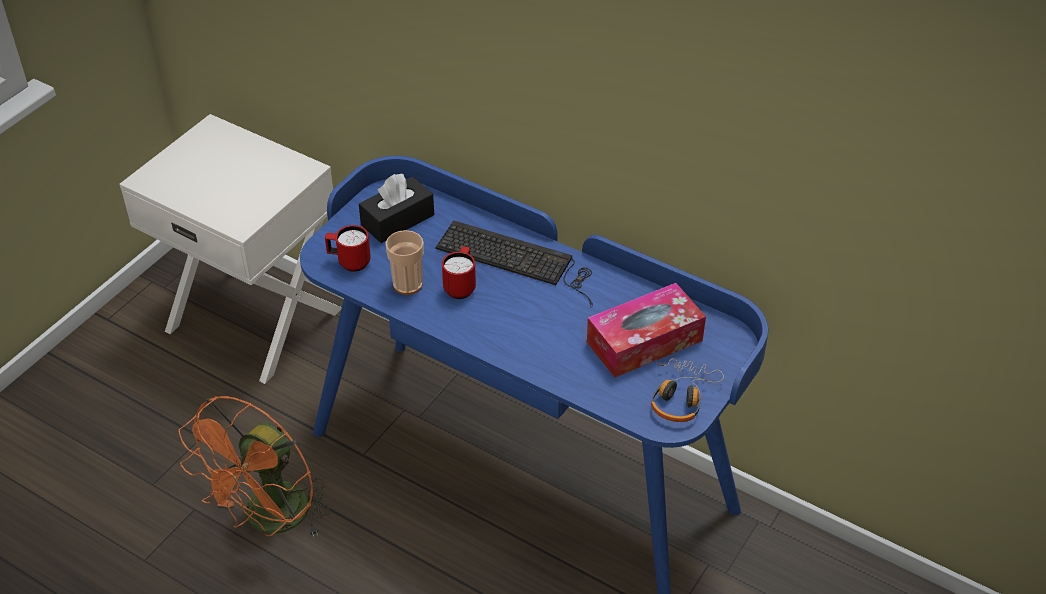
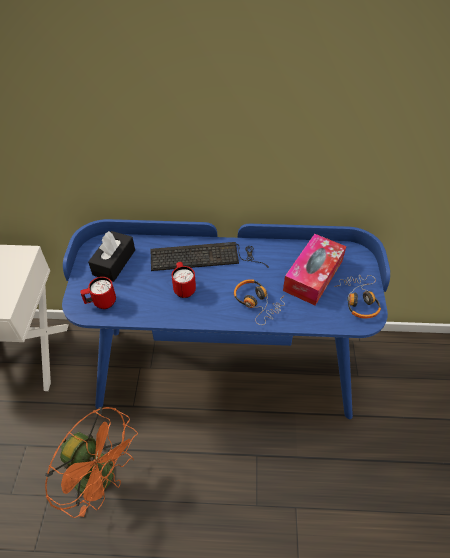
camera: 30 degrees left, 5 degrees up
(270, 521) = (102, 477): orange fan -> orange fan turned 60 degrees counterclockwise
(407, 284) = (149, 301): cup -> none
(540, 343) = (257, 303): none -> headphones

